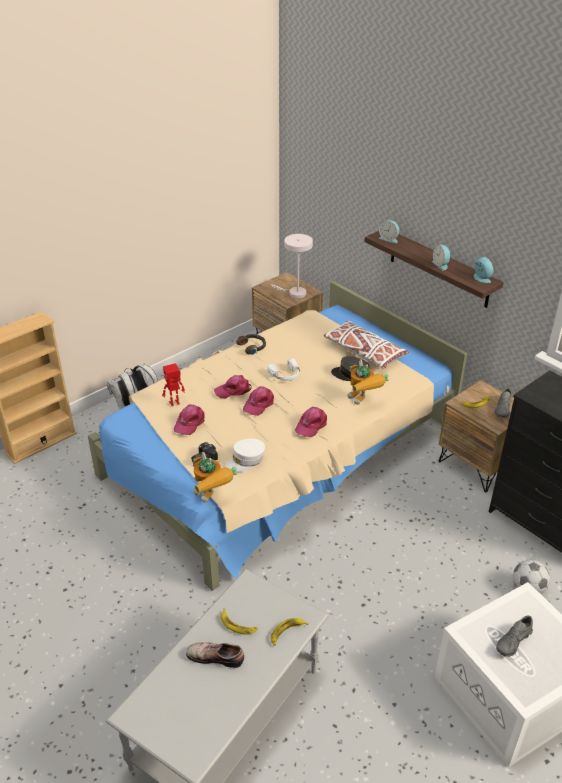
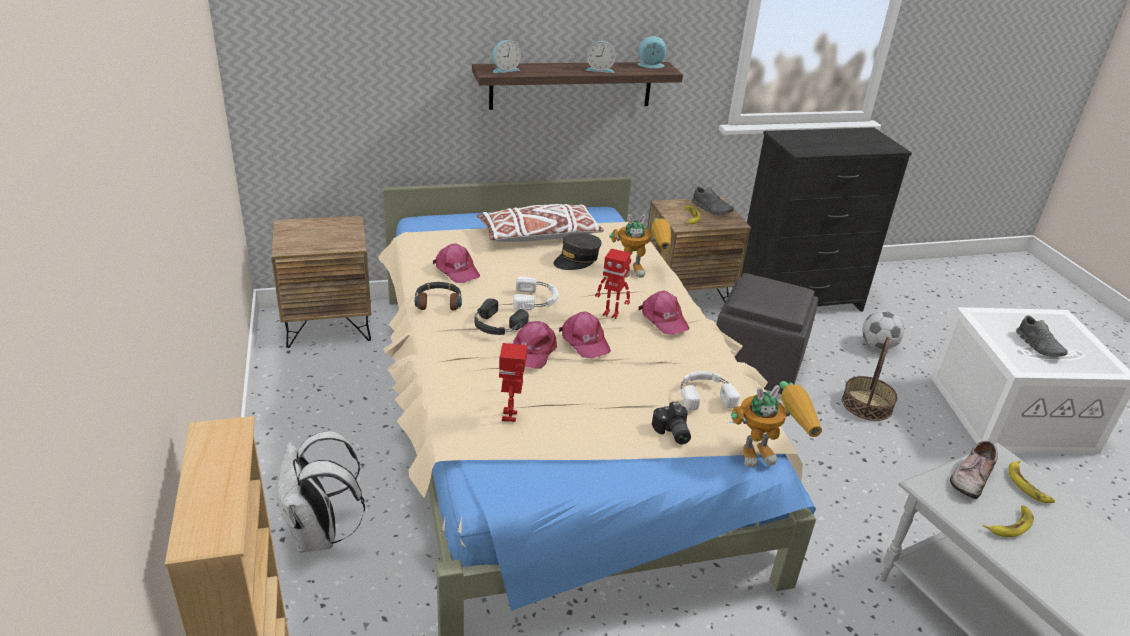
camera: 65 degrees left, 5 degrees down
(189, 423) = (578, 416): pink cap -> pink cap (456, 270)
(216, 656) = (1067, 565): shoe -> shoe (970, 477)
(246, 460) = (705, 394): white cap -> white headphones
(247, 371) = (496, 325): none -> black headphones
(294, 293) = (337, 233): white table lamp -> none
(297, 404) = (611, 314): none -> toy robot
(423, 523) = (755, 366): none -> grey ottoman
(433, 595) = (866, 404): none -> basket

